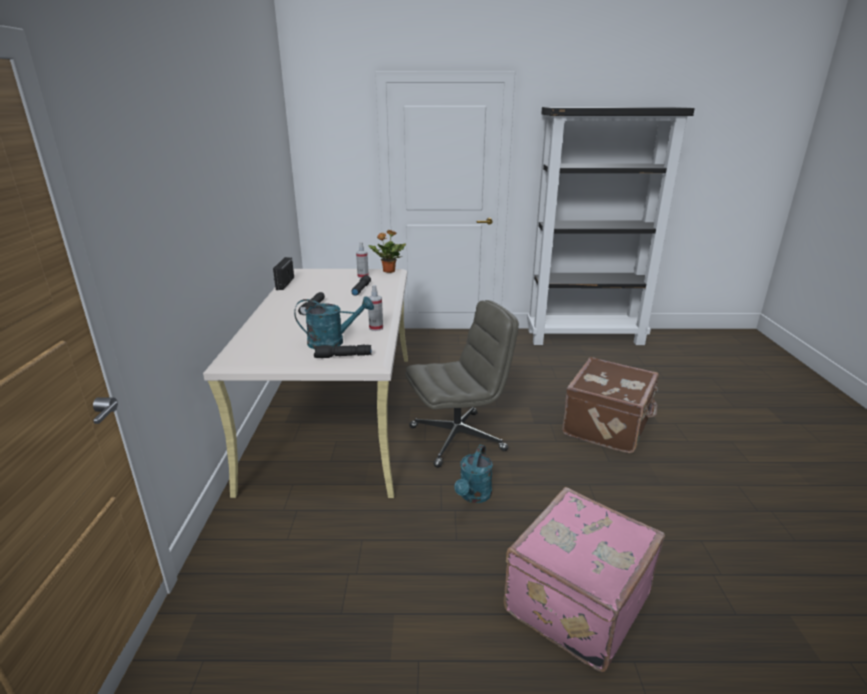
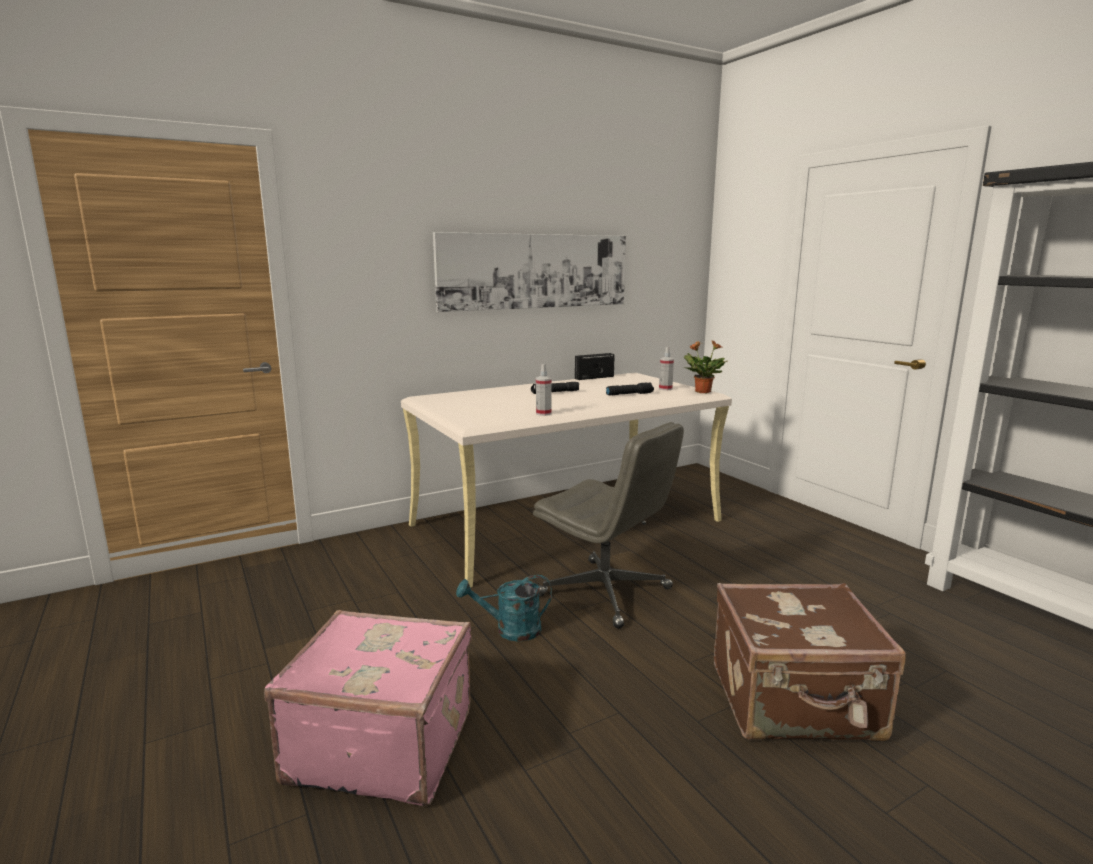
camera: 60 degrees right, 10 degrees down
(233, 192) = (535, 271): none -> picture
(333, 342) = (491, 409): turquoise watering can -> none
(342, 356) = (466, 417): black flashlight -> none

